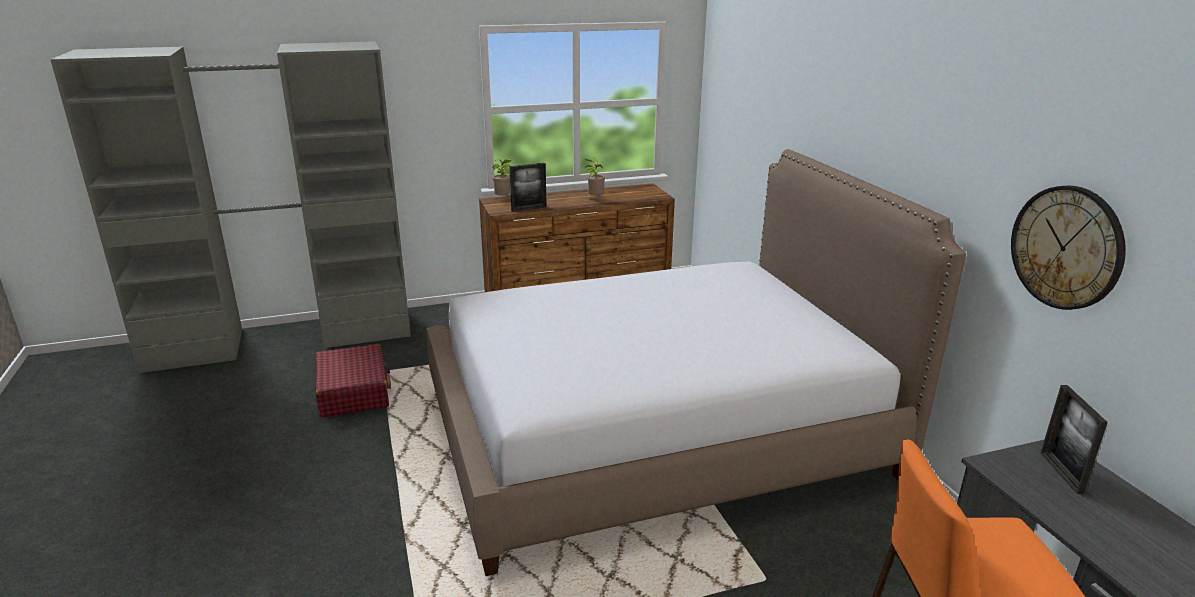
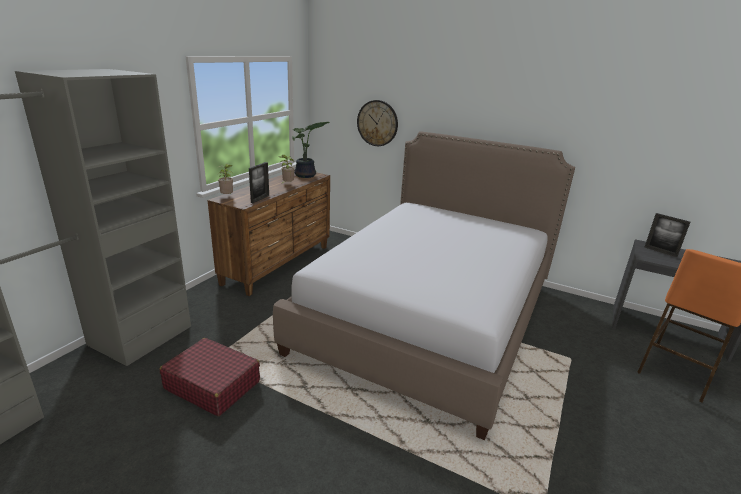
camera: 45 degrees left, 0 degrees up
(640, 193) = (306, 176): none -> potted plant
(1066, 247) = (632, 153): wall clock -> wall clock (377, 123)

